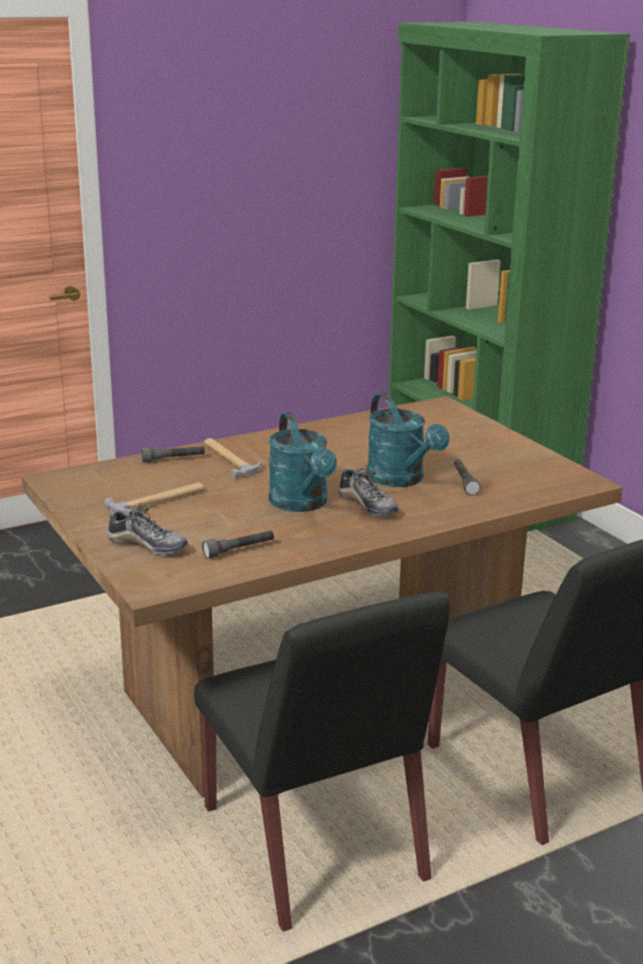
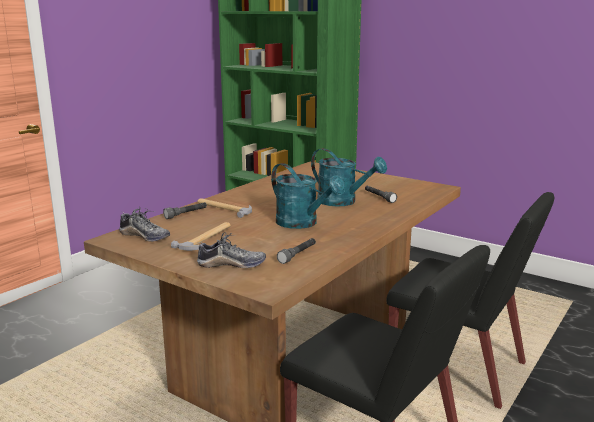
camera: 25 degrees left, 5 degrees down
(368, 505) = (342, 217): shoe -> shoe (145, 236)

